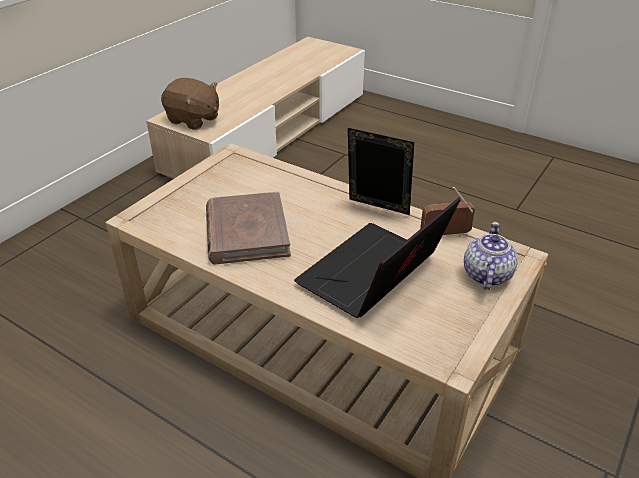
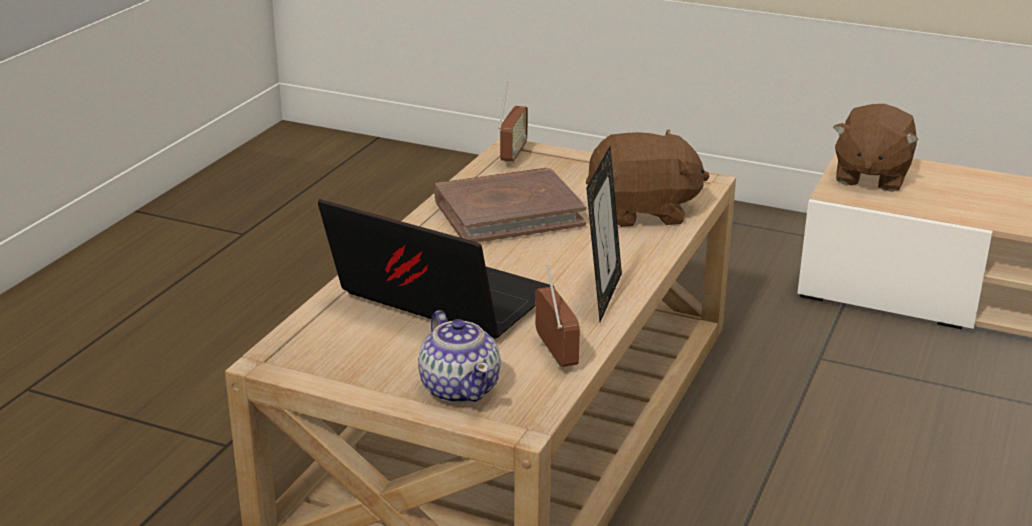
camera: 80 degrees right, 10 degrees down
(147, 219) = (513, 155): none -> radio
(265, 181) = (643, 212): none -> brown plush toy
(486, 275) = (460, 388): teapot -> teapot turned 60 degrees clockwise

